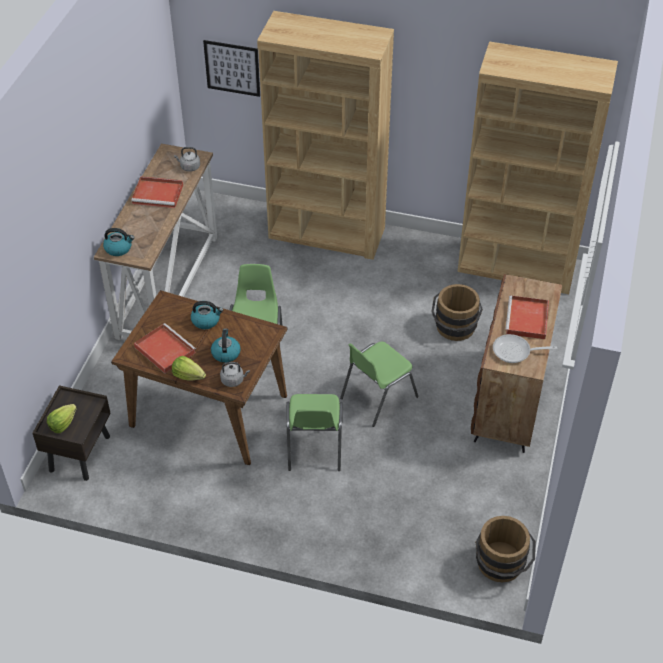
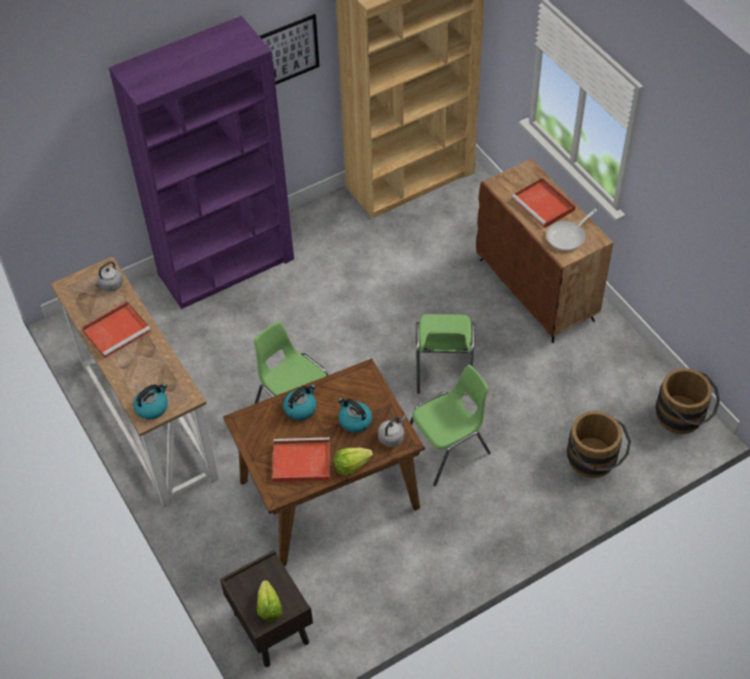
camera: 45 degrees left, 5 degrees up
(232, 68) = (69, 157): picture -> picture (288, 51)
(314, 447) = (448, 449): green chair -> green chair turned 75 degrees counterclockwise
(327, 233) = (226, 266): brown bookcase -> purple bookcase
(454, 329) = (430, 267): brown bucket -> brown bucket (594, 462)

